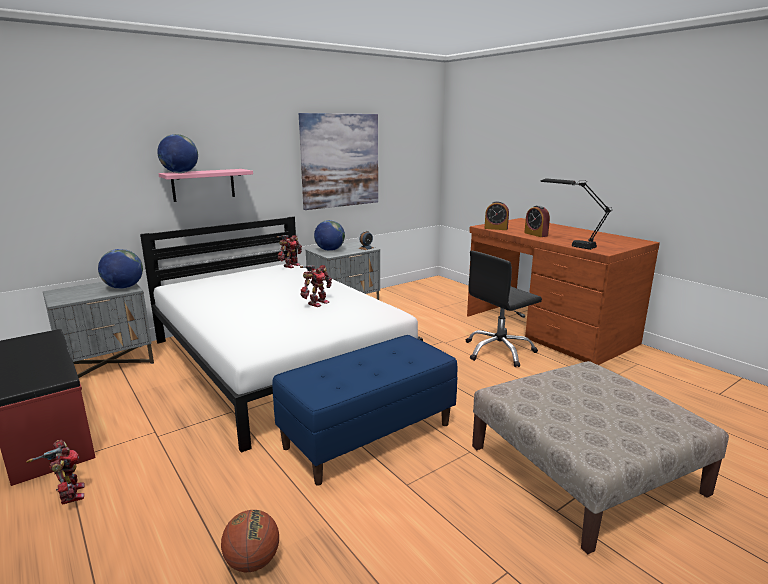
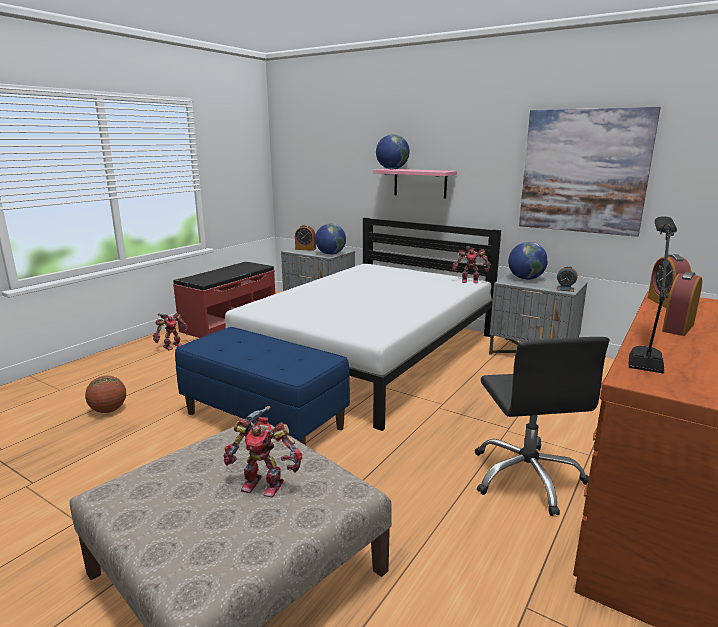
camera: 70 degrees right, 0 degrees up
(68, 294) = (305, 249): none -> alarm clock
(317, 303) = (375, 307): toy robot -> toy robot (264, 484)
(499, 351) = (527, 477): black office chair -> black office chair turned 135 degrees counterclockwise

